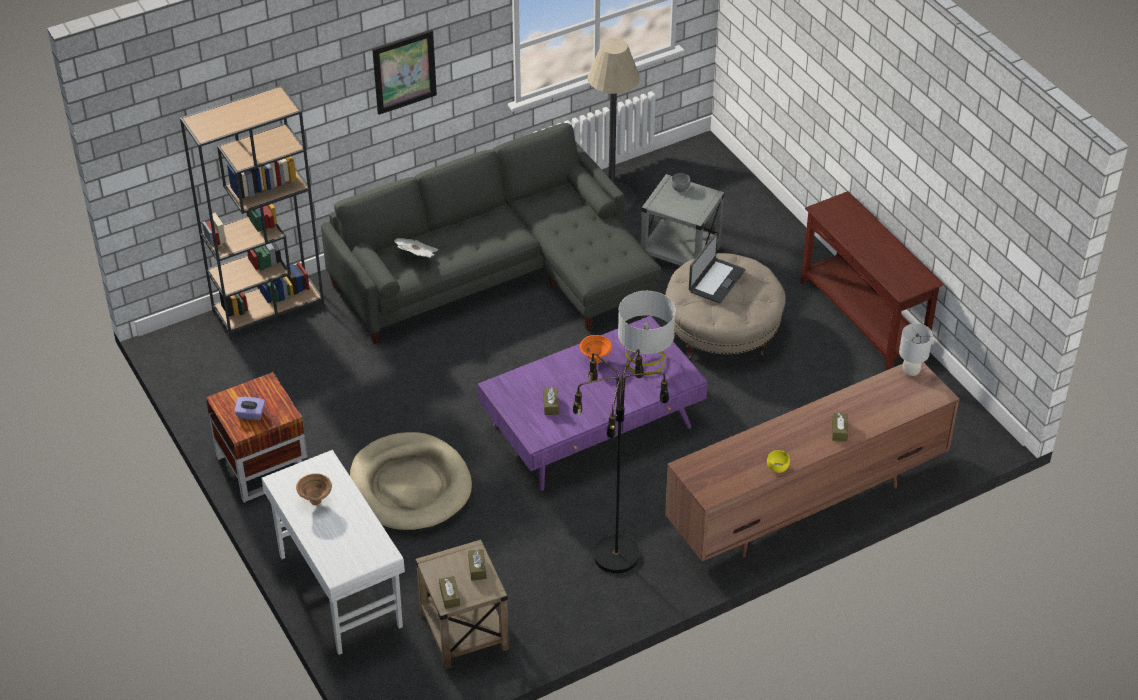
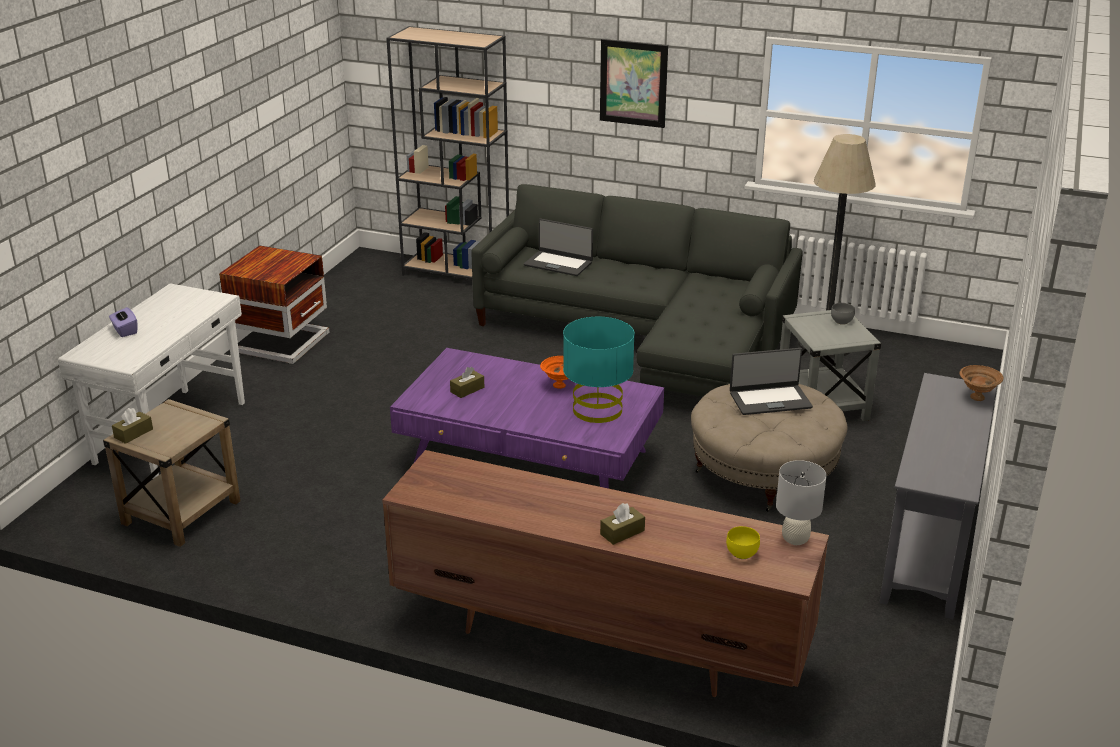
camera: 50 degrees right, 15 degrees down
(250, 415) = (260, 266): purple tissue box -> purple tissue box (125, 331)
(316, 501) = (165, 312): brown bowl -> brown bowl (977, 398)
(410, 486) = (335, 409): beige dog bed -> none
(417, 256) = (558, 263): newspaper -> laptop
(477, 568) = (186, 432): brown tissue box -> none
(615, 554) = (375, 550): floor lamp -> none
(644, 361) = (597, 409): grey table lamp -> turquoise table lamp
(776, 468) = (505, 516): yellow bowl -> yellow bowl (741, 553)
(863, 318) = (929, 548): brown console table -> grey console table

